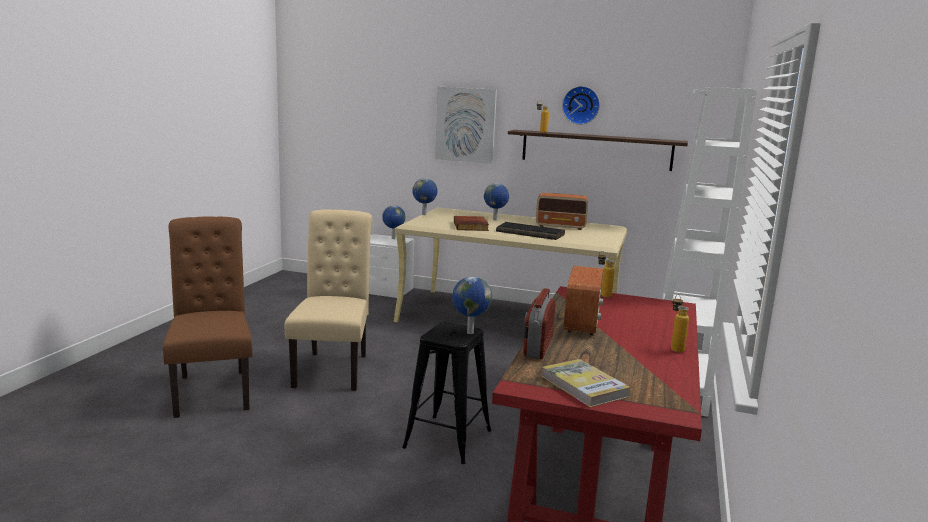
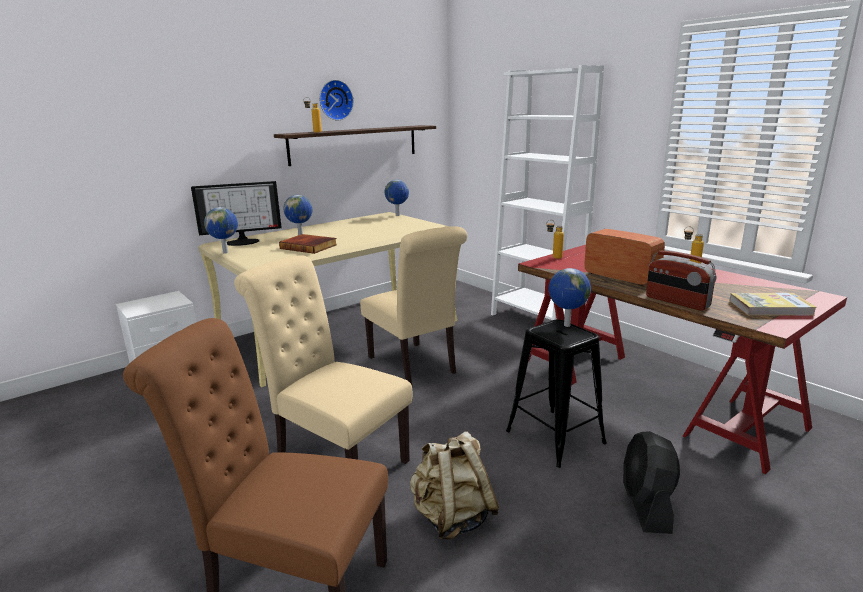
camera: 55 degrees left, 5 degrees up
(305, 420) = (452, 517): none -> beige backpack
(385, 495) = (646, 505): none -> black fan
(393, 238) = (157, 299): globe -> globe (398, 215)
(455, 212) = (243, 241): none -> monitor
(466, 125) = (216, 135): picture -> none
(490, 359) = (415, 367): none -> beige chair
(531, 233) = (369, 235): keyboard -> none
(561, 226) = (363, 224): radio -> none

